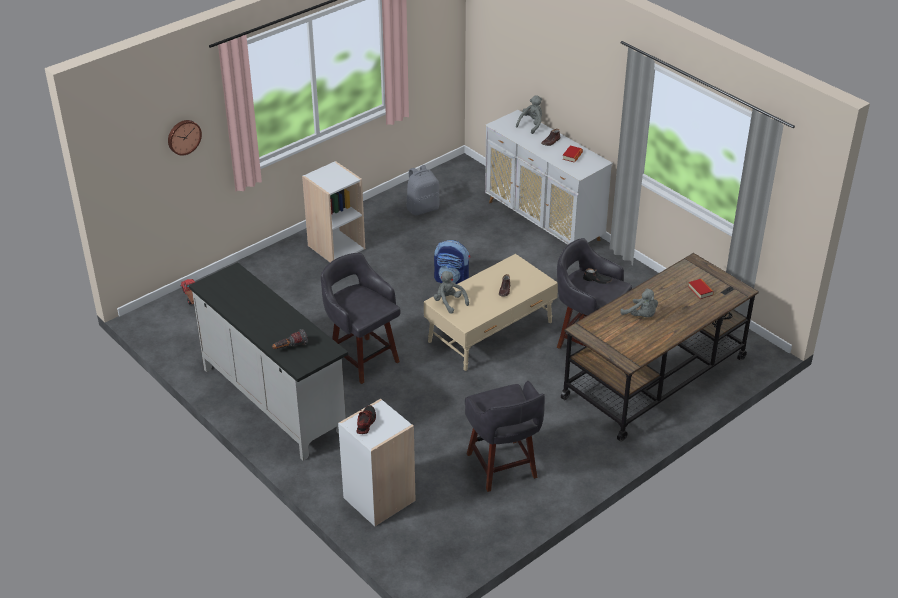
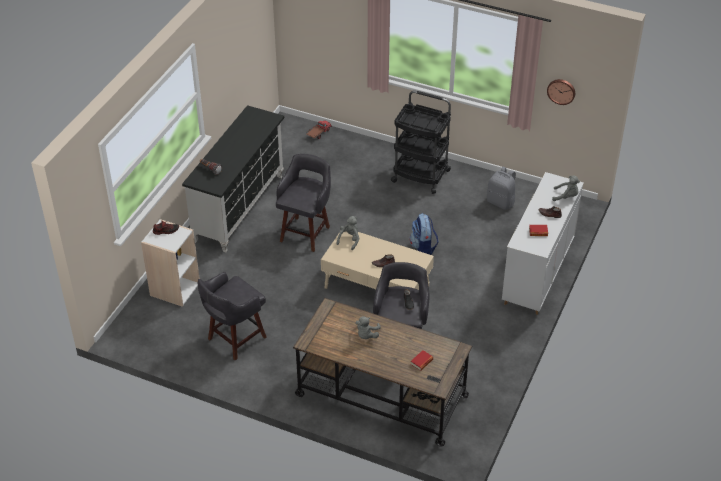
camera: 65 degrees right, 5 degrees up
(183, 136) = (341, 26): wall clock -> wall clock (561, 91)
(337, 247) = (420, 176): bookcase -> black cart

